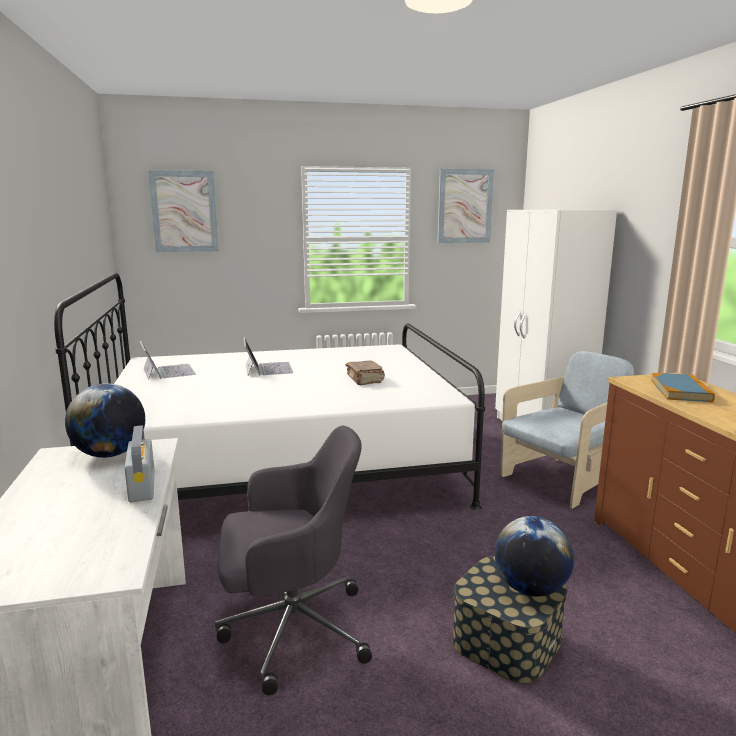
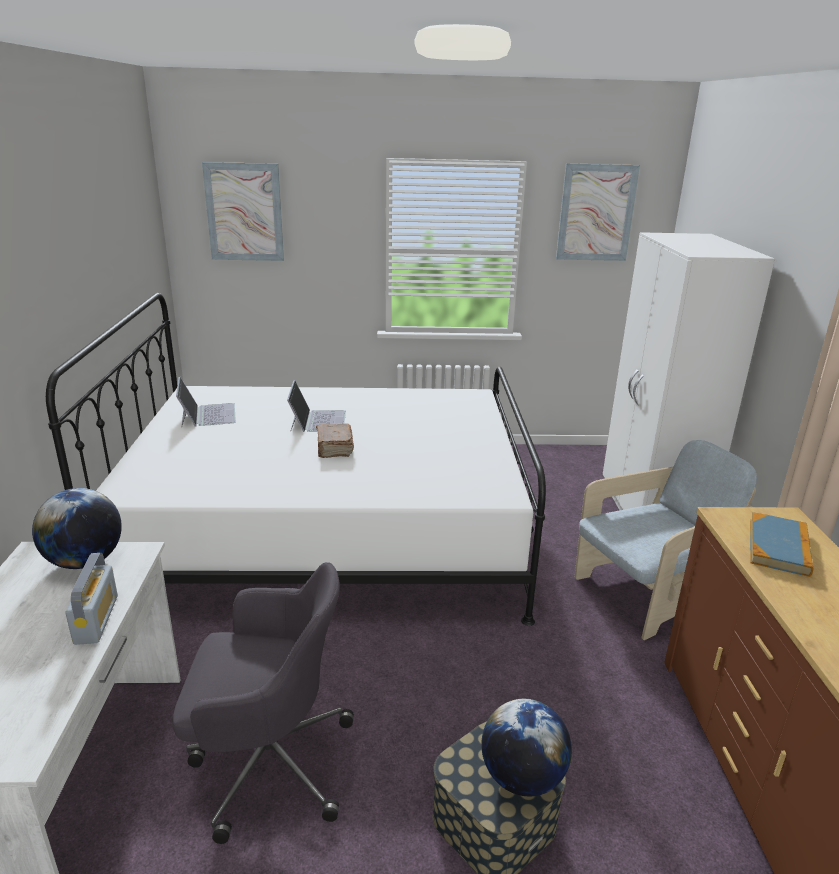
camera: 10 degrees right, 10 degrees up
(364, 379) = (420, 451): brown book -> brown book (334, 448)

